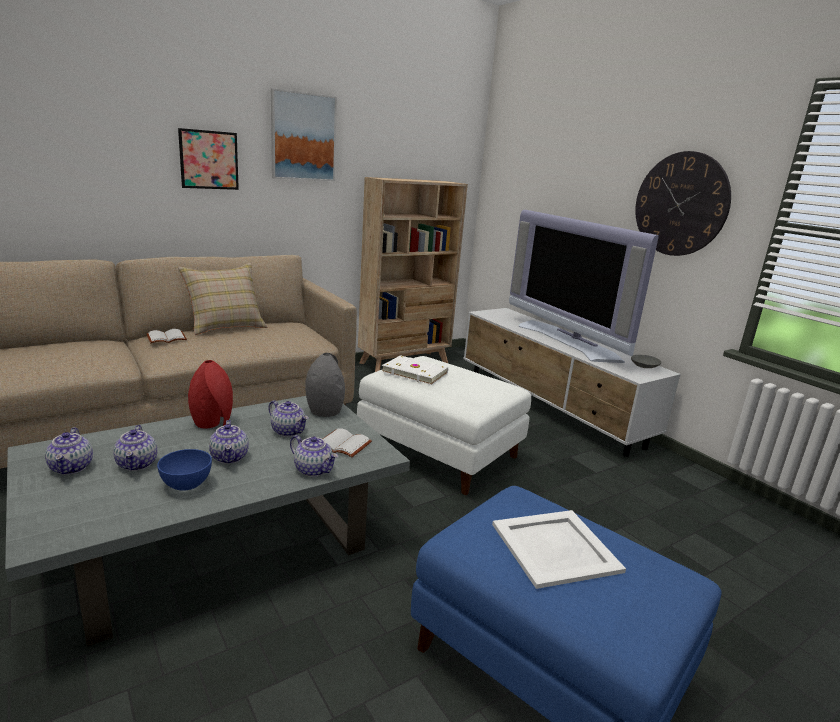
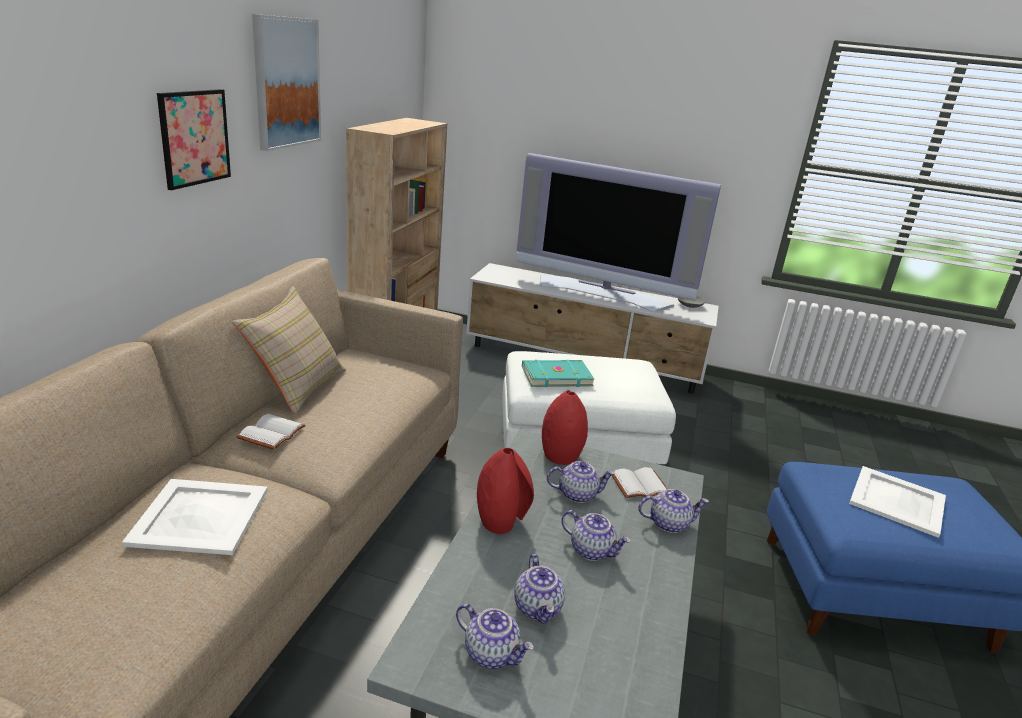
camera: 40 degrees left, 5 degrees up
(61, 353) = (200, 517): none -> white tray
(137, 464) = (538, 608): teapot -> teapot turned 45 degrees clockwise
(187, 485) = (619, 600): blue bowl -> none
(324, 411) = (559, 456): grey vase -> red vase
(415, 372) = (556, 376): white book -> turquoise book
(680, 204) = (707, 146): wall clock -> none

